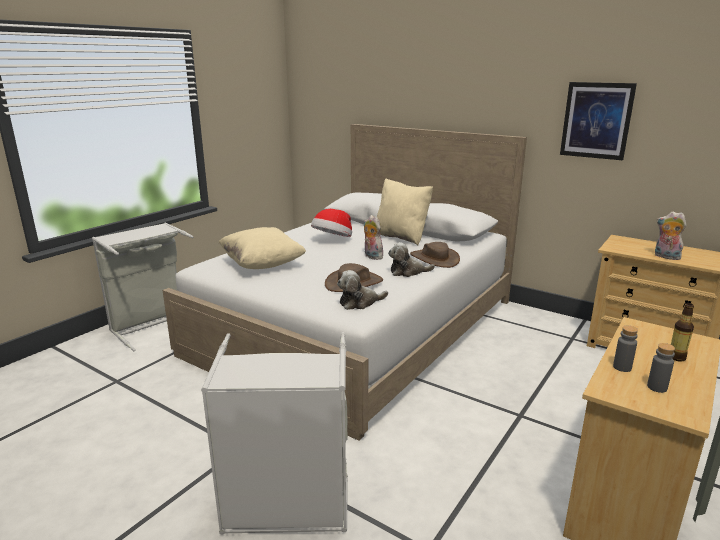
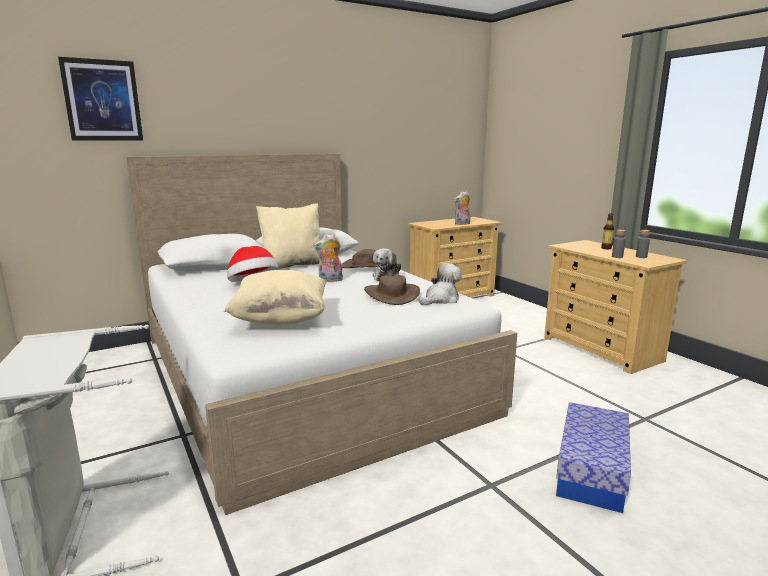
camera: 65 degrees left, 5 degrees down
(286, 507) = (591, 471): grey laundry basket -> storage box
(359, 302) = (441, 299): plush toy -> plush toy turned 135 degrees counterclockwise
(596, 120) = (385, 135): picture -> picture (102, 100)

